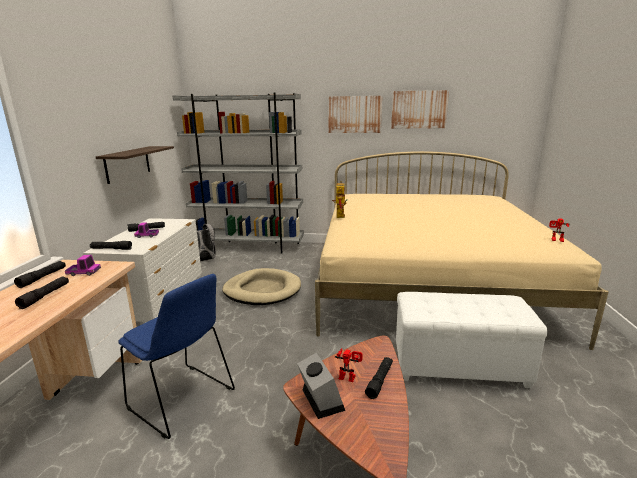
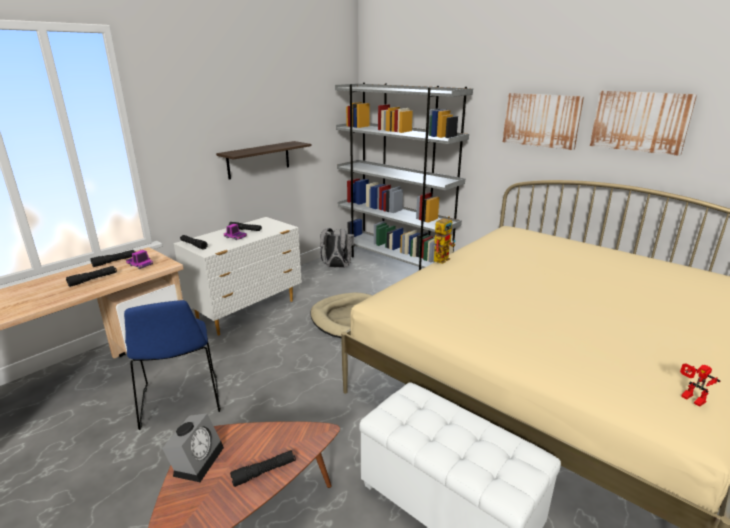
camera: 35 degrees right, 5 degrees up
(348, 376) = (247, 451): toy robot -> none

